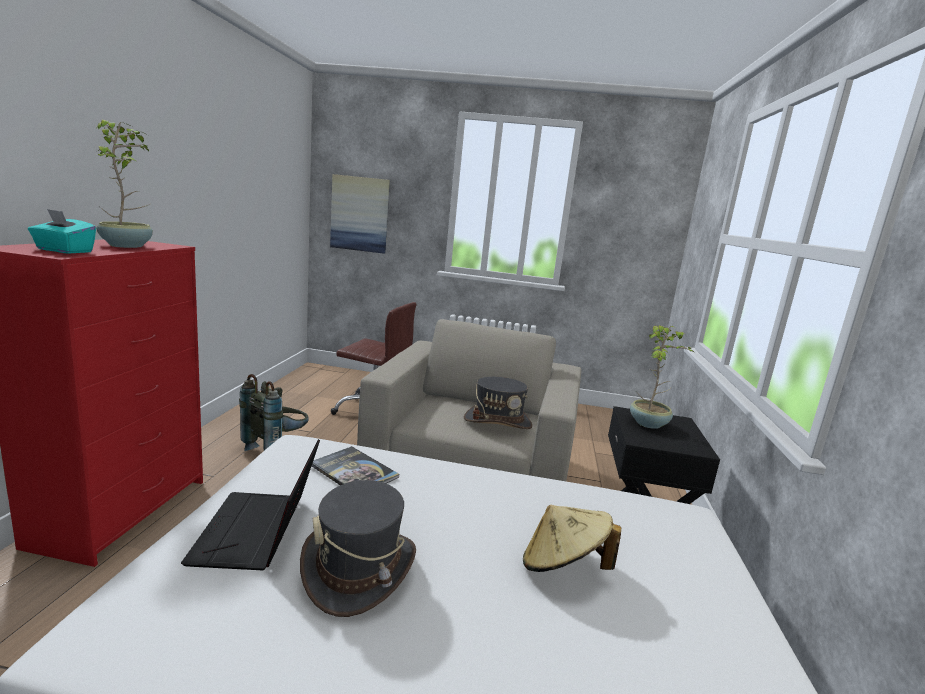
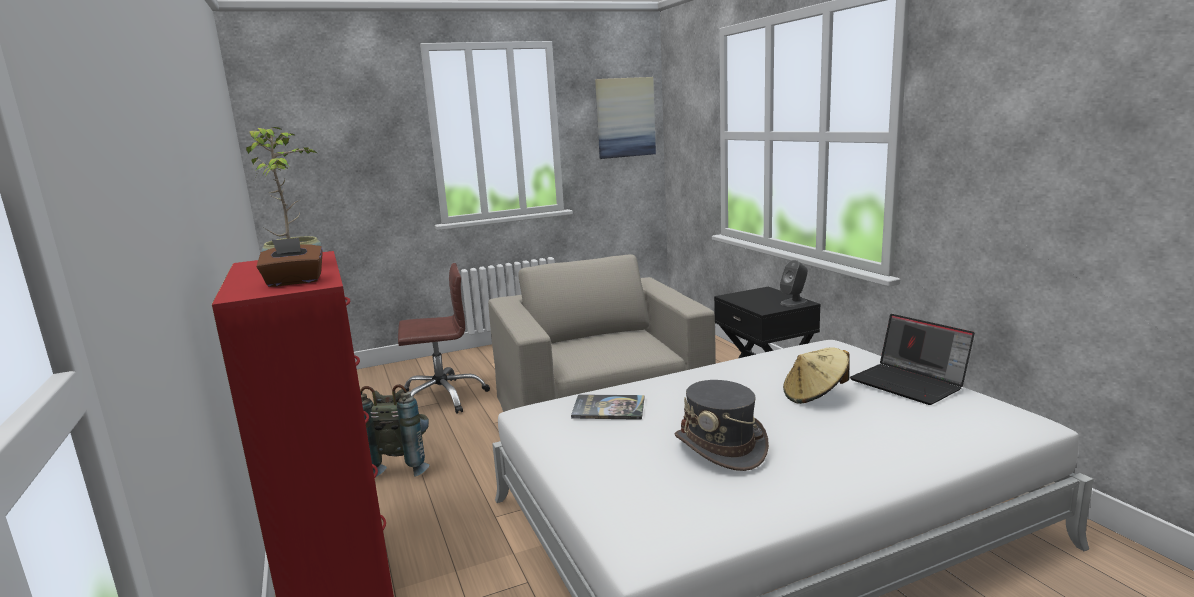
camera: 30 degrees left, 0 degrees up
(64, 251) = (294, 282): turquoise tissue box -> brown tissue box
(258, 532) = (621, 464): laptop -> laptop (910, 383)
(360, 214) = (322, 179): picture -> picture (625, 117)
(497, 421) = (630, 342): grey hat -> none
(649, 423) = (753, 298): potted plant -> none
(688, 445) = (794, 302): none -> grey speaker

